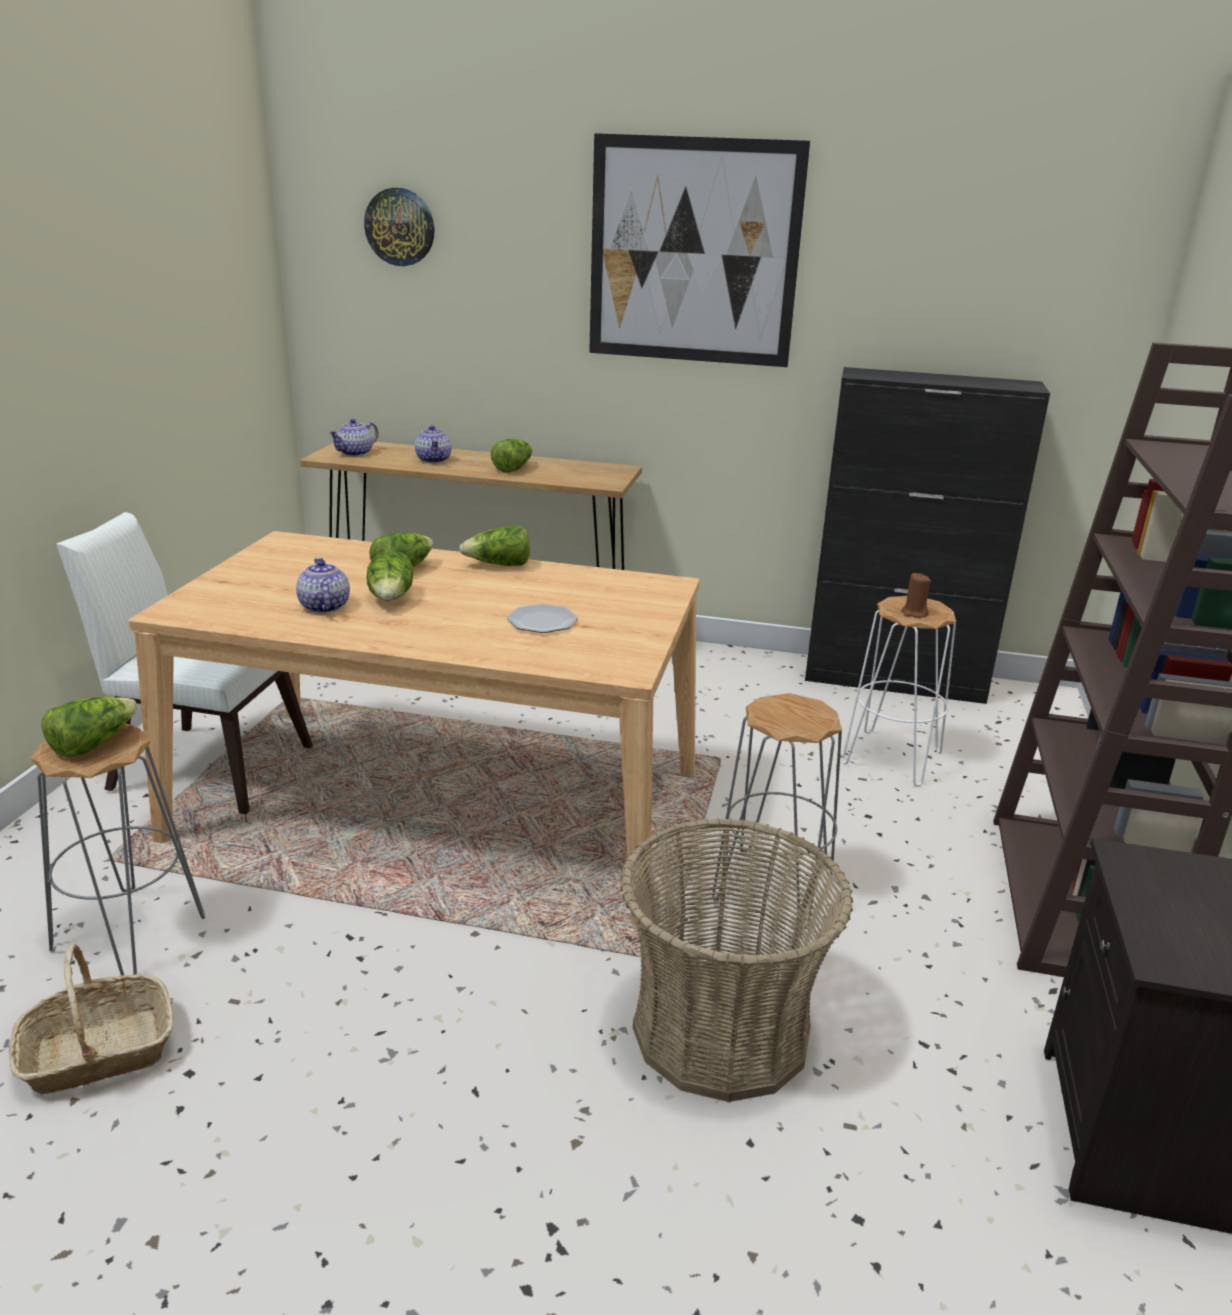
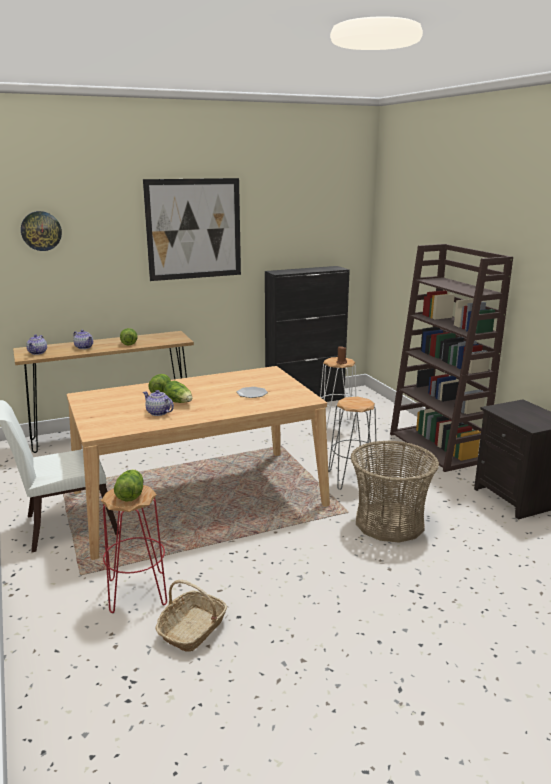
camera: 35 degrees left, 5 degrees down
(130, 932) = (137, 591): grey stool -> red stool
(499, 565) = (196, 380): lettuce -> none

